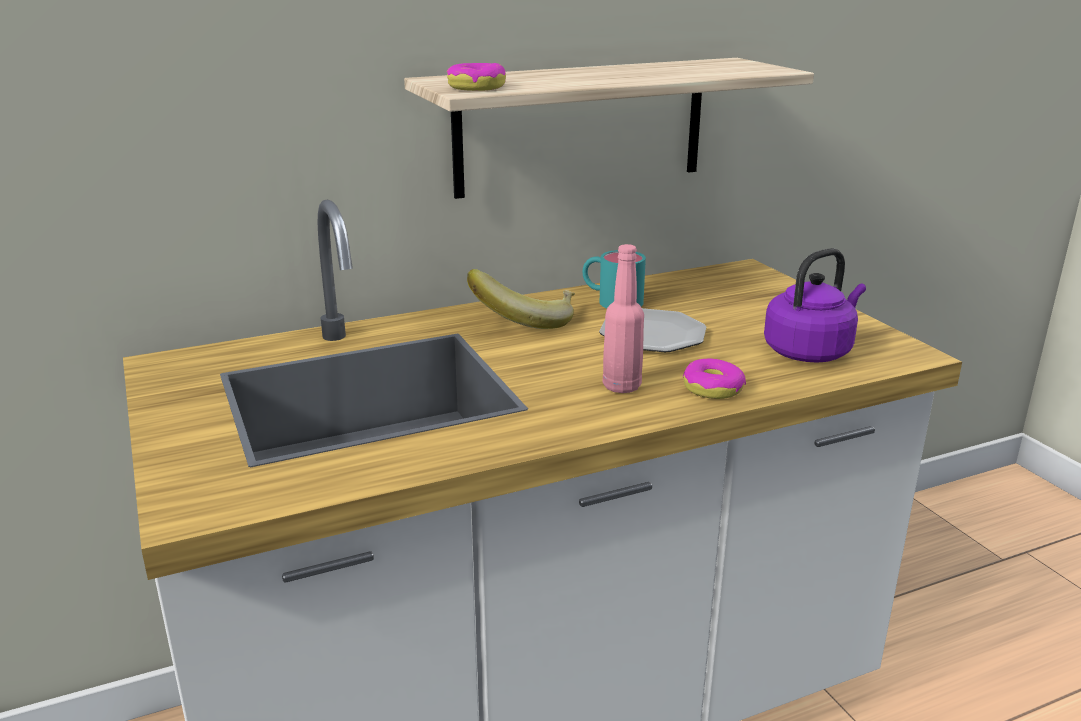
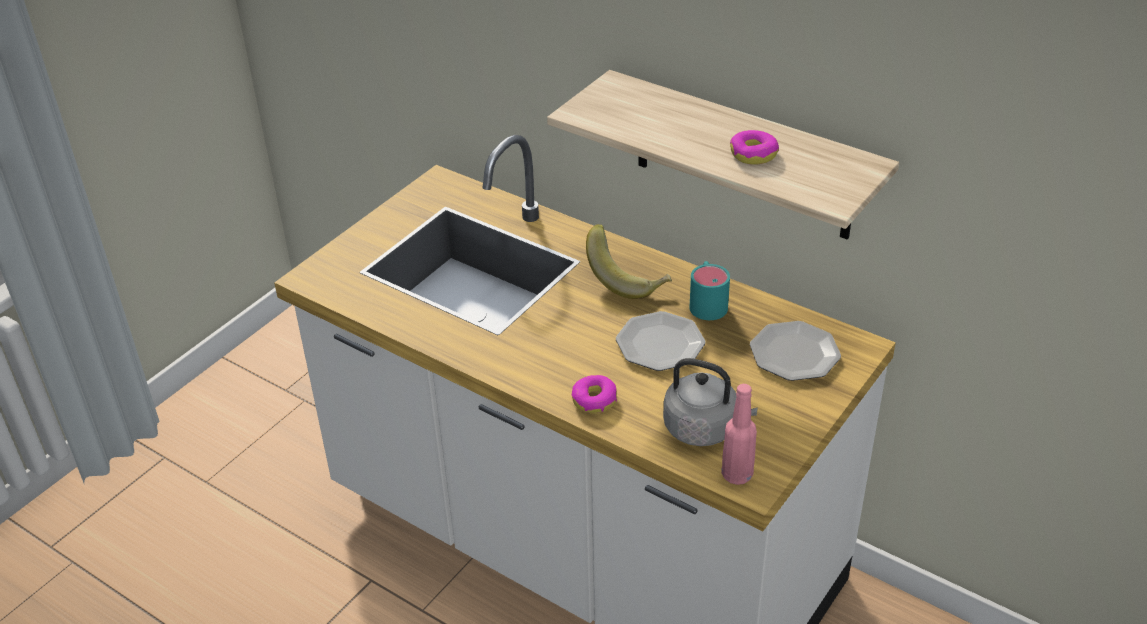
camera: 60 degrees right, 15 degrees up
(477, 87) = (594, 110): donut -> donut (753, 154)
(621, 386) = (561, 360): pink bottle -> pink bottle (736, 475)
(730, 290) = (794, 353): none -> plate
(810, 351) = (704, 429): purple kettle -> grey kettle

